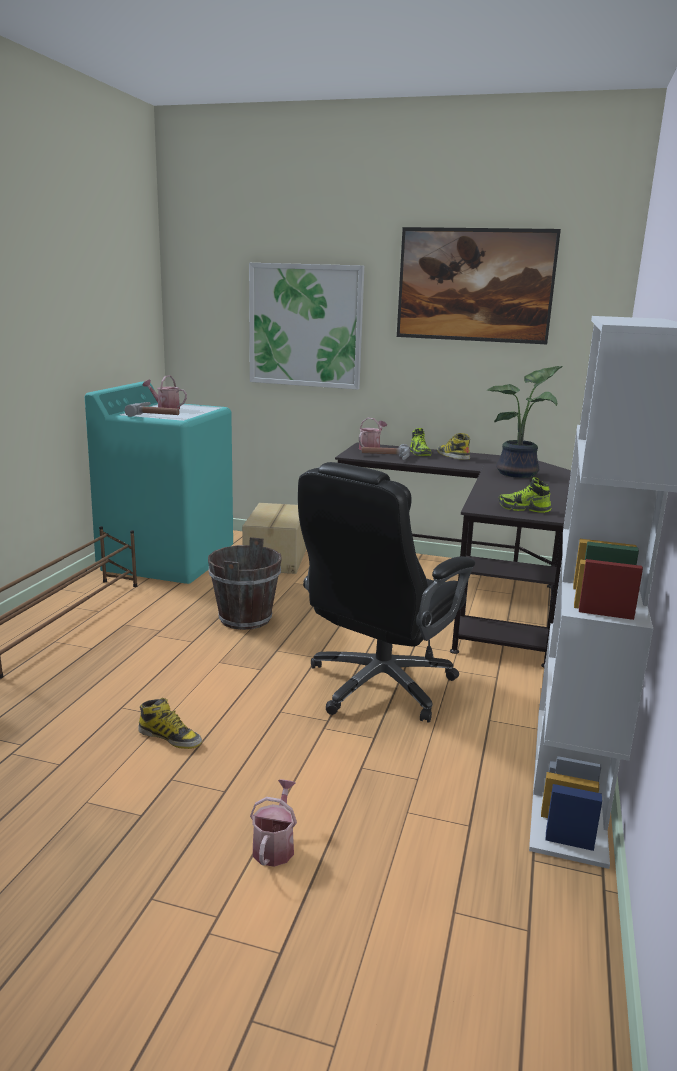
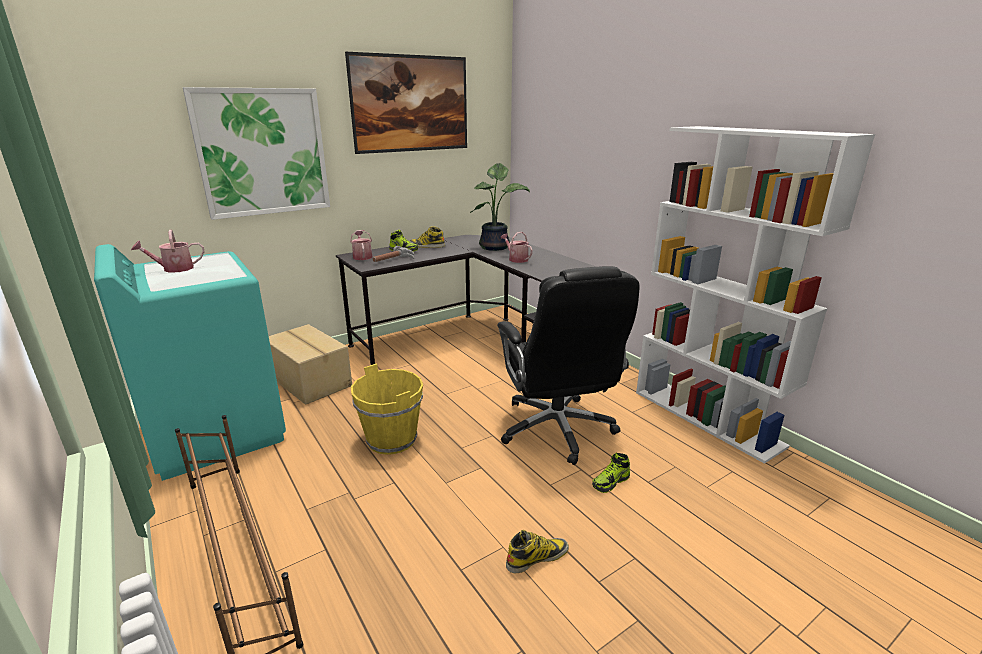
camera: 50 degrees left, 5 degrees up
(157, 415) = (198, 279): hammer -> none
(245, 619) = (392, 440): brown bucket -> yellow bucket
(275, 845) = (714, 560): watering can -> watering can (516, 259)
(524, 509) = (565, 269): shoe -> shoe (610, 482)

